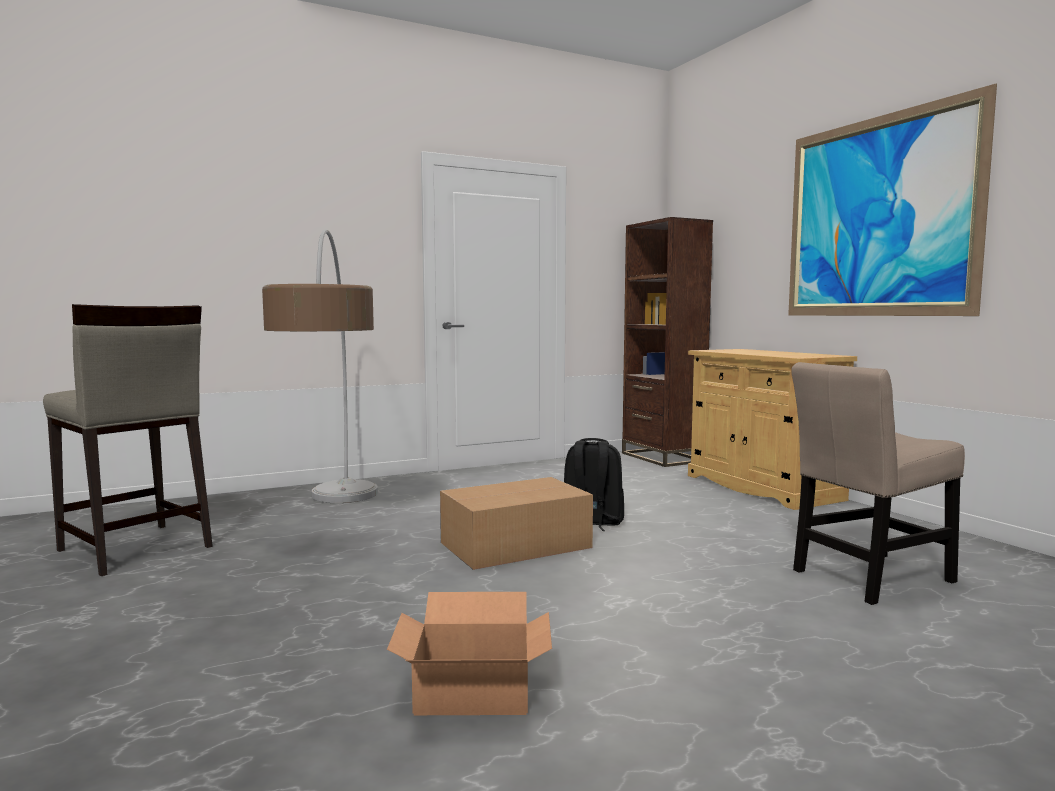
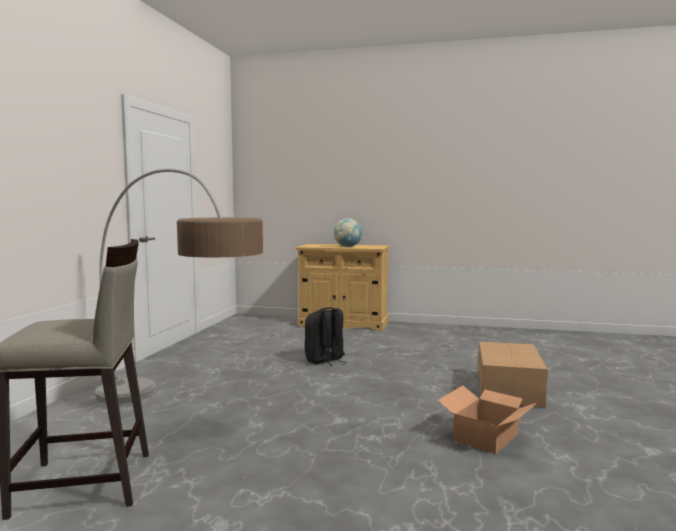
camera: 50 degrees left, 0 degrees up
(518, 545) = (327, 382): cardboard box -> cardboard box (509, 389)
(662, 457) = (256, 319): brown bookcase -> none
(764, 353) = (348, 246): none -> globe
(868, 578) = (469, 350): beige chair -> none
(877, 217) = (396, 173): picture -> none

